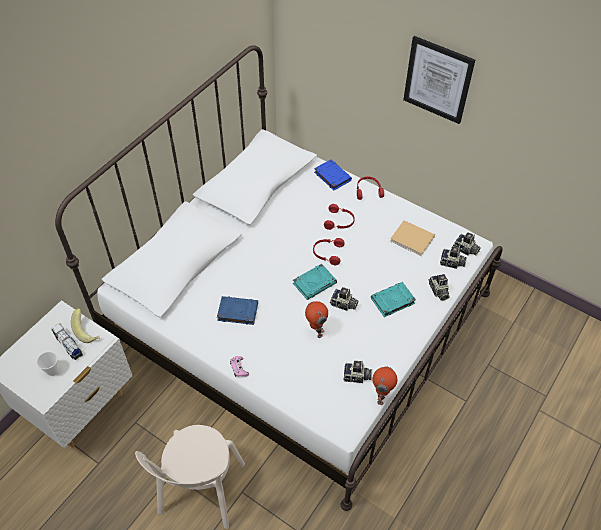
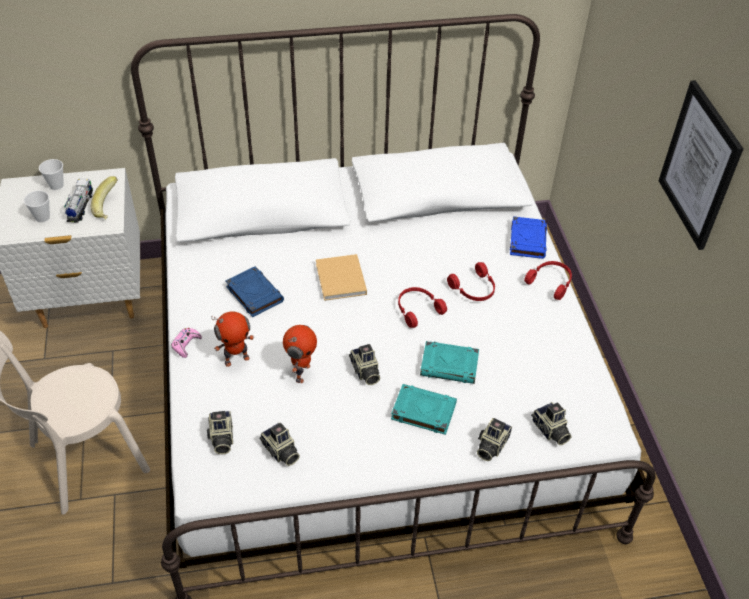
camera: 45 degrees right, 5 degrees down
(31, 345) = (56, 185): none -> cup
(314, 283) = (364, 327): turquoise book -> turquoise book (450, 365)
(381, 396) = (278, 492): toy robot -> toy robot (236, 359)
(413, 239) = (536, 369): beige book -> beige book (341, 280)
(465, 250) = (588, 430): camera -> camera (221, 438)

